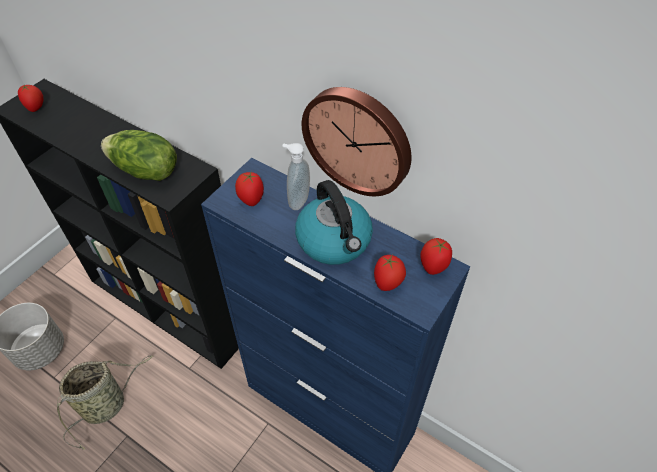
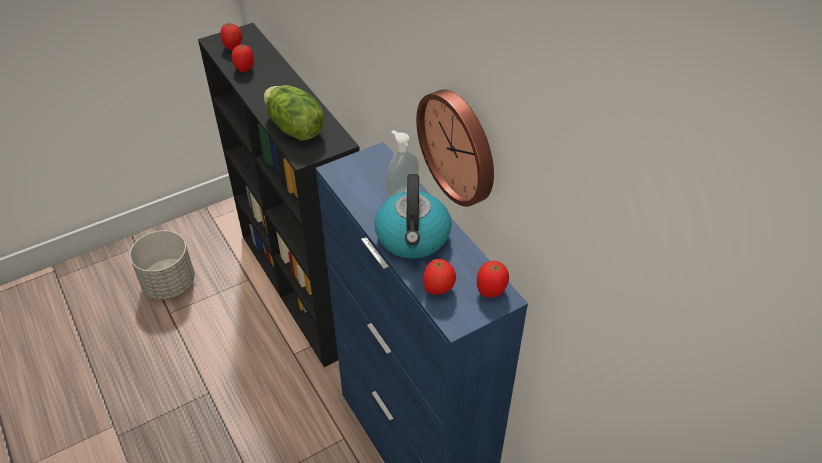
camera: 25 degrees right, 5 degrees down
(107, 404) = (204, 357): basket -> none
(251, 199) = (360, 177): tomato -> tomato (245, 68)

